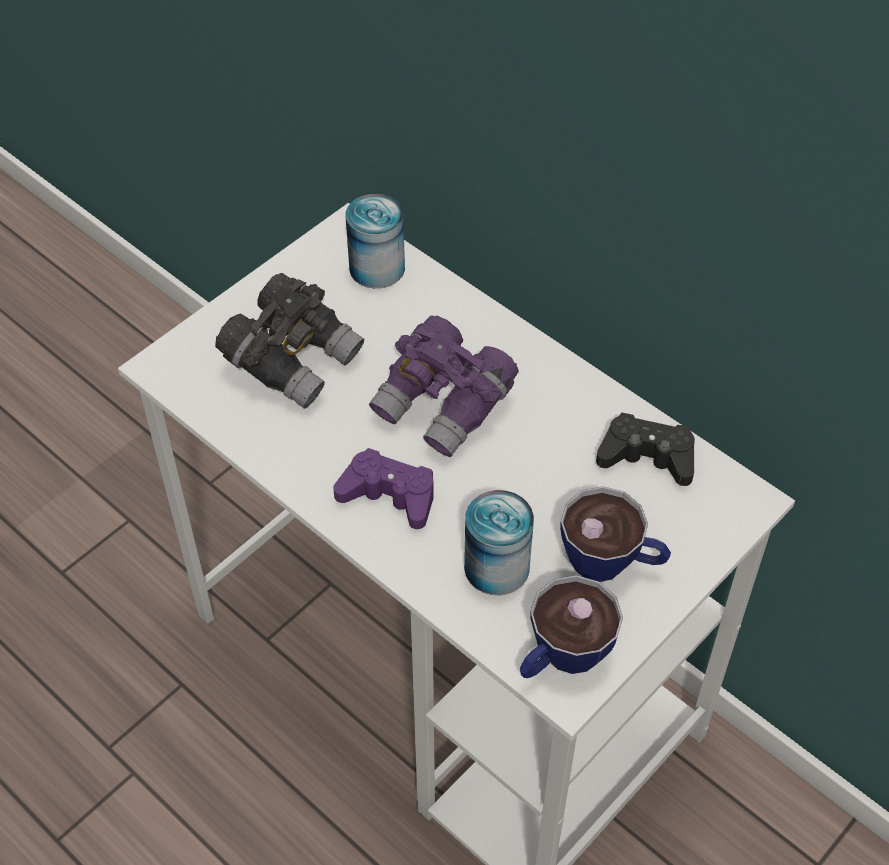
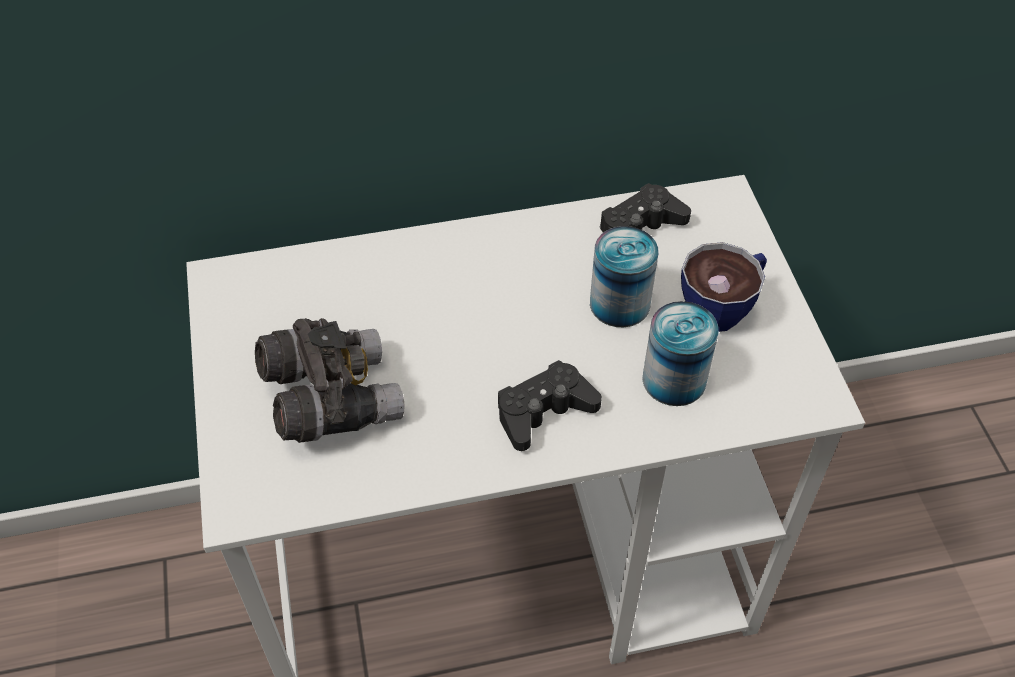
camera: 55 degrees left, 0 degrees up
(377, 268) = (285, 283): can -> can (619, 303)
(389, 495) = (544, 411): purple game controller -> black game controller
(444, 406) = (481, 322): purple binoculars -> none
(561, 657) = (790, 387): cup -> none

